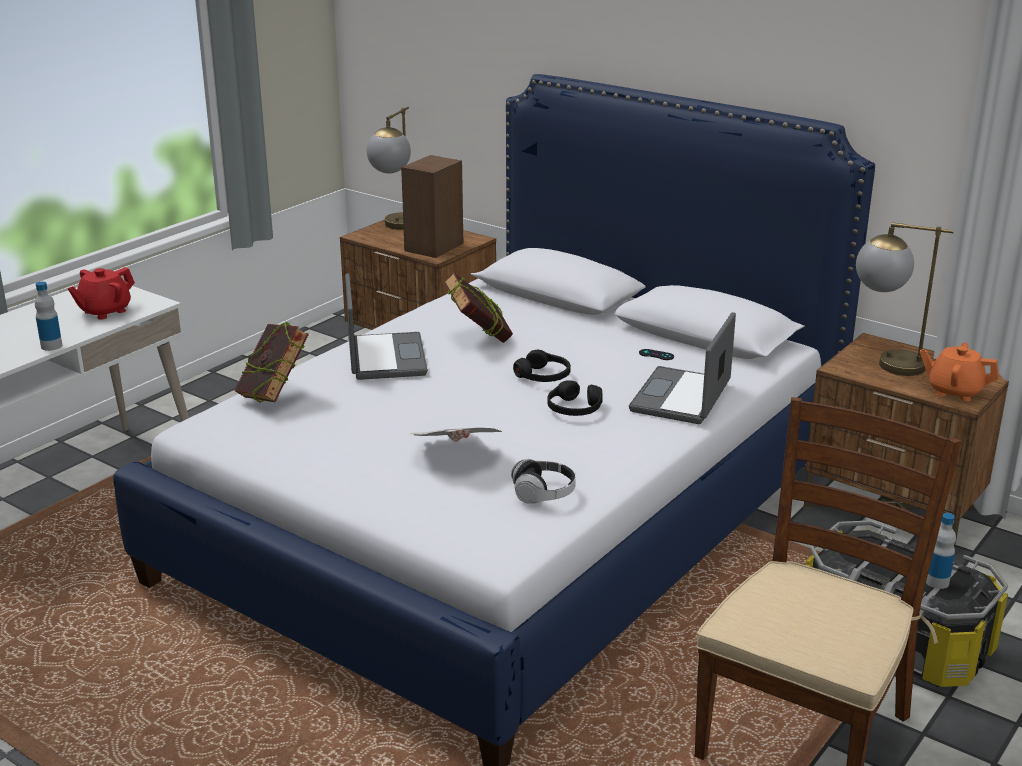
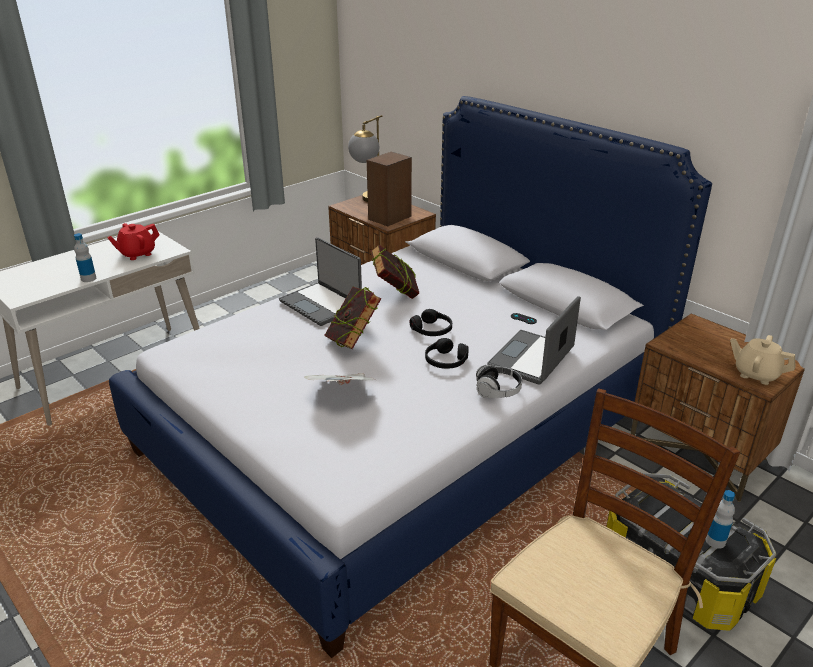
camera: 10 degrees right, 5 degrees up
(274, 396) = (231, 330): book -> book (353, 341)
(384, 358) = (322, 304): laptop -> laptop turned 135 degrees clockwise
(543, 494) = (396, 437): headphones -> headphones (497, 391)
(884, 363) = (702, 343): table lamp -> none
(954, 391) = (756, 374): orange teapot -> beige teapot

